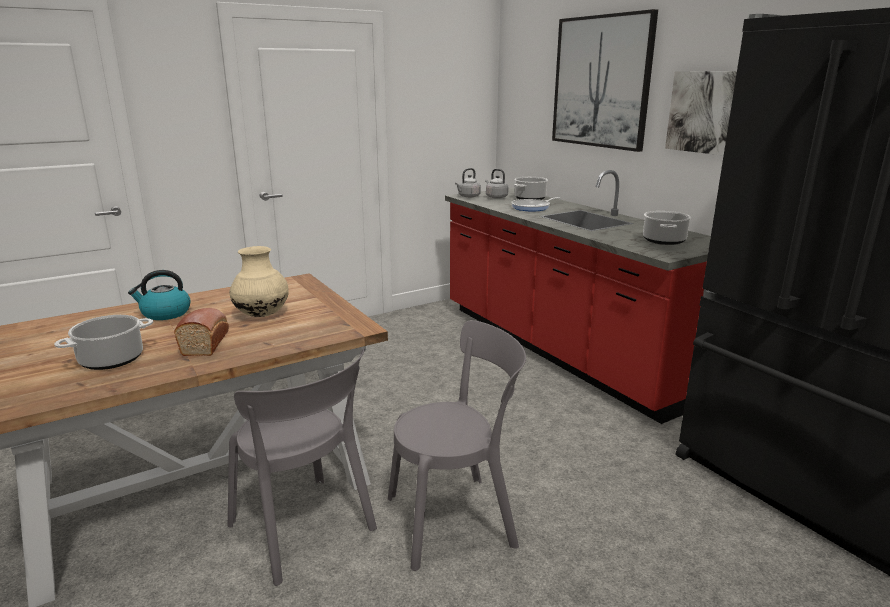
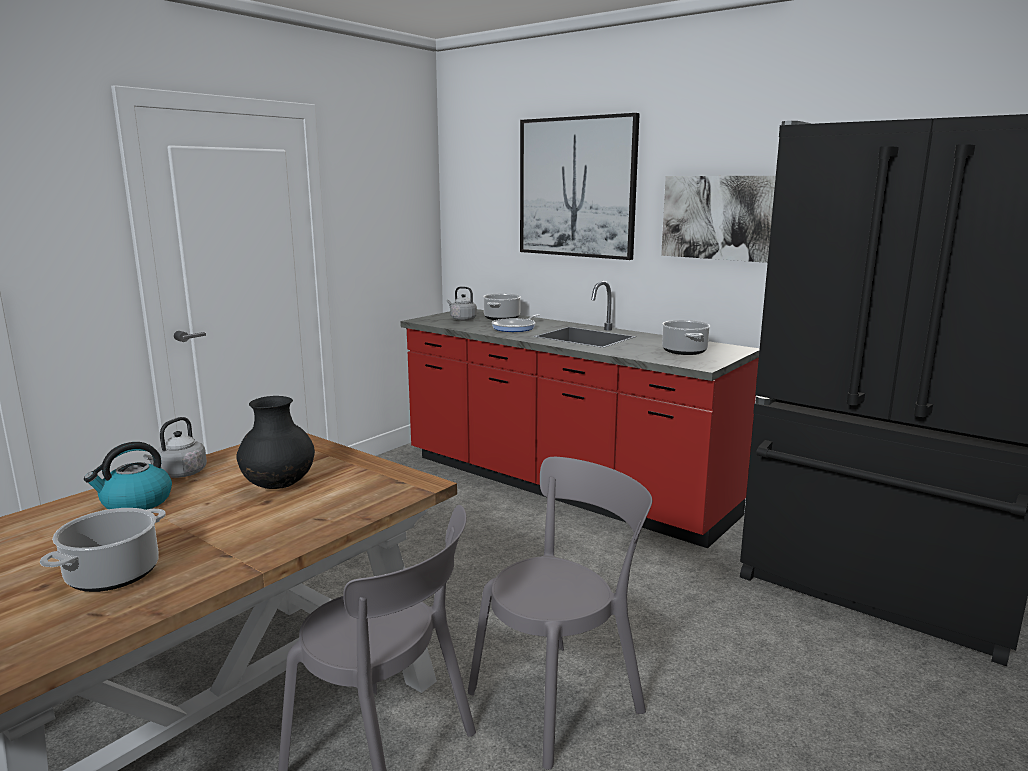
camera: 20 degrees left, 5 degrees down
(206, 342) = (235, 530): bread -> none
(262, 315) = (279, 486): beige vase -> black vase
(468, 196) = (430, 321): grey kettle -> grey kettle (180, 474)

